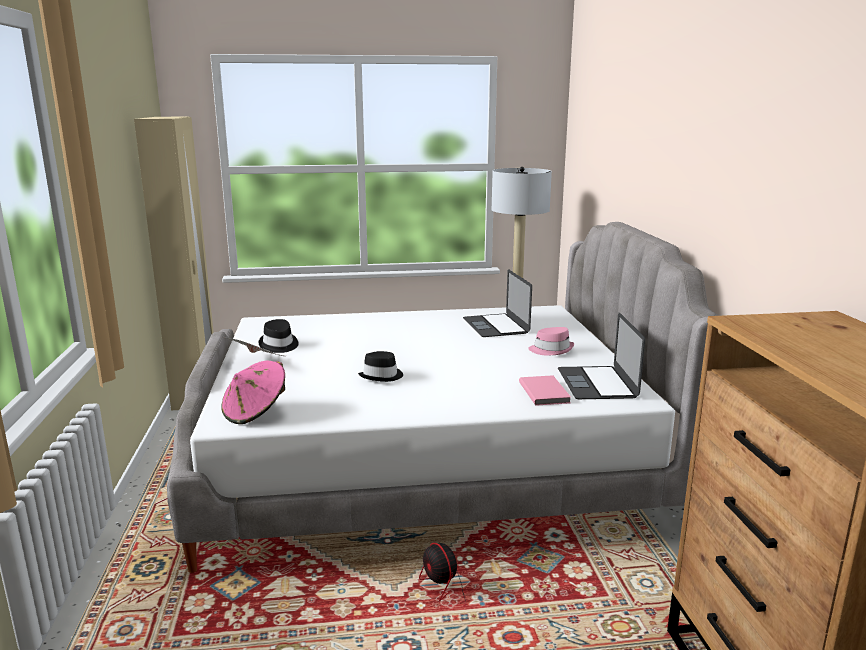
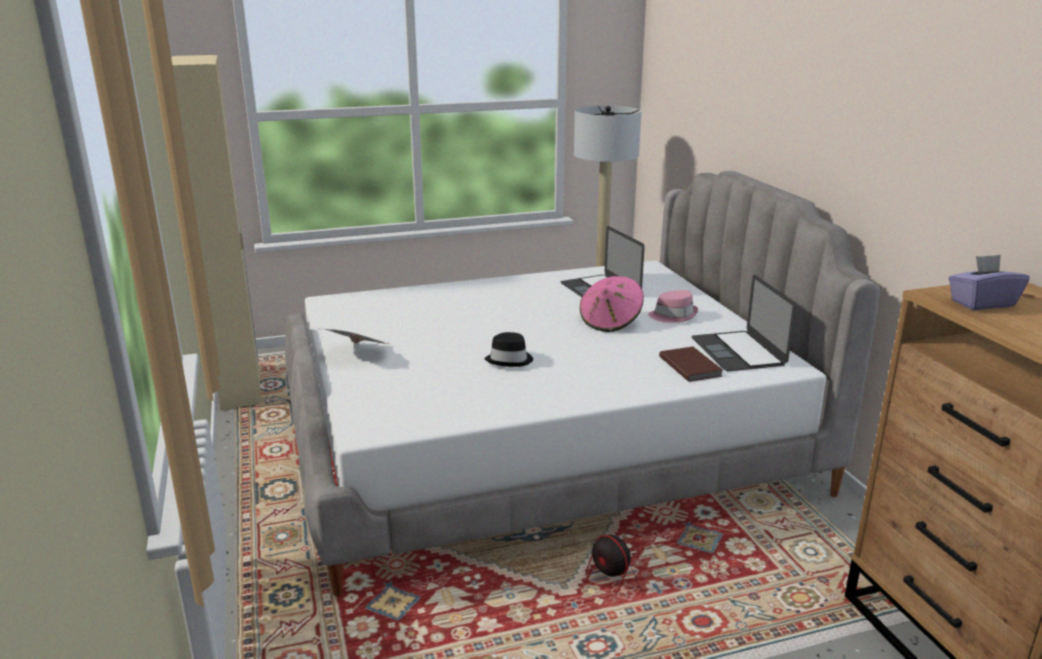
camera: 10 degrees left, 5 degrees up
(255, 412) = (395, 414): pink hat -> pink hat (611, 322)
(278, 345) = (371, 330): black hat -> none
(545, 392) = (691, 366): pink book -> brown book
(783, 330) = (982, 303): none -> purple tissue box

